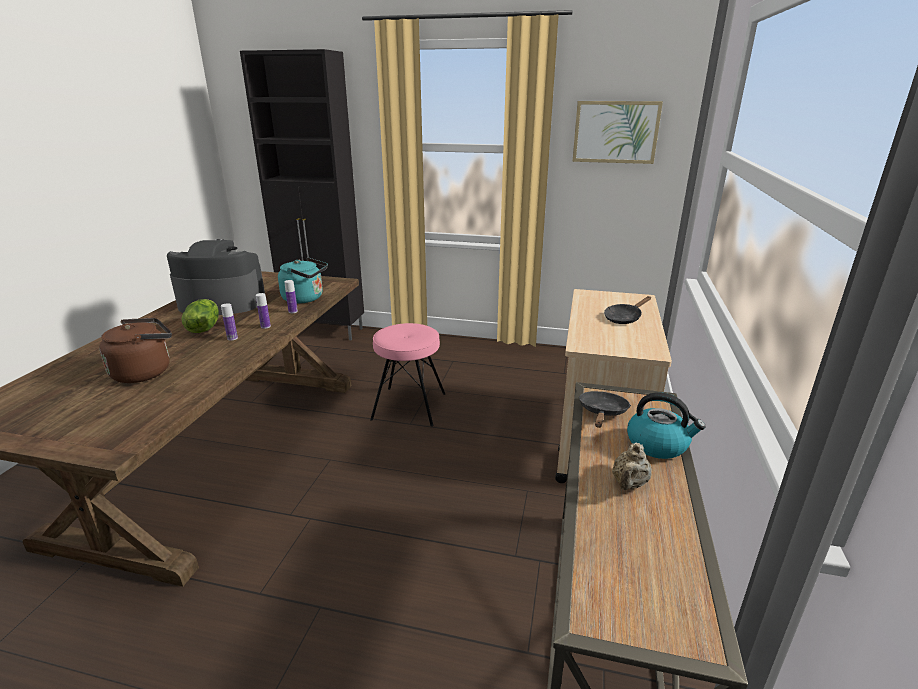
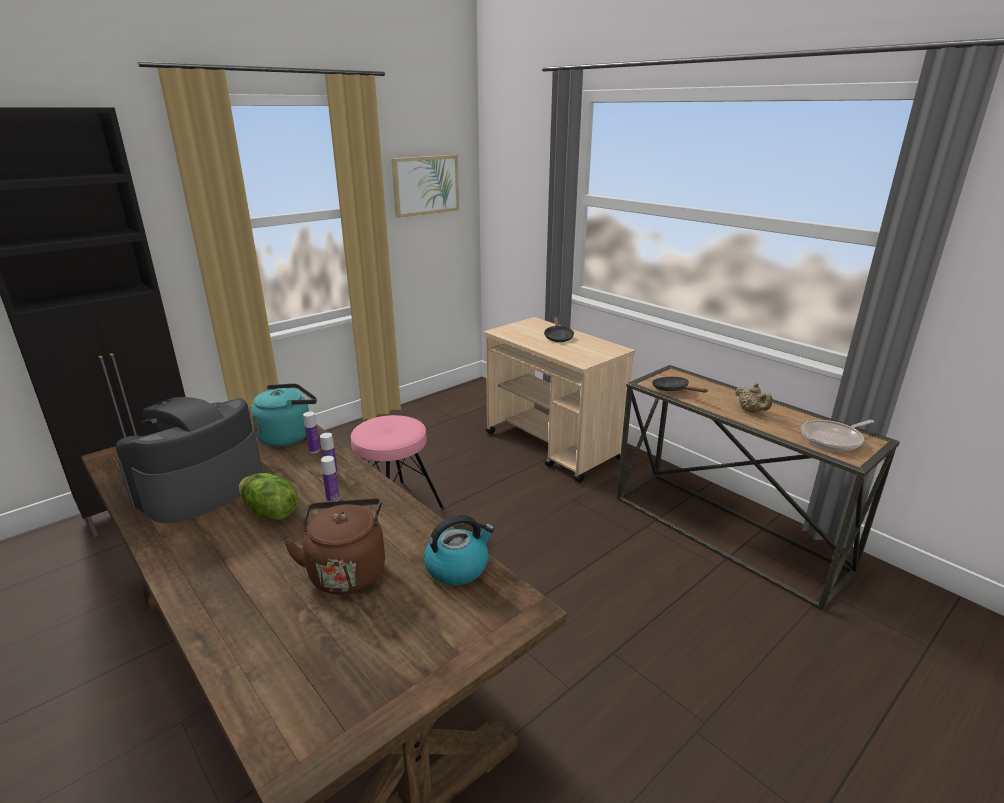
camera: 55 degrees left, 0 degrees up
(638, 585) = (833, 439): none -> frying pan
(658, 444) = (720, 390): kettle -> kettle (458, 567)

